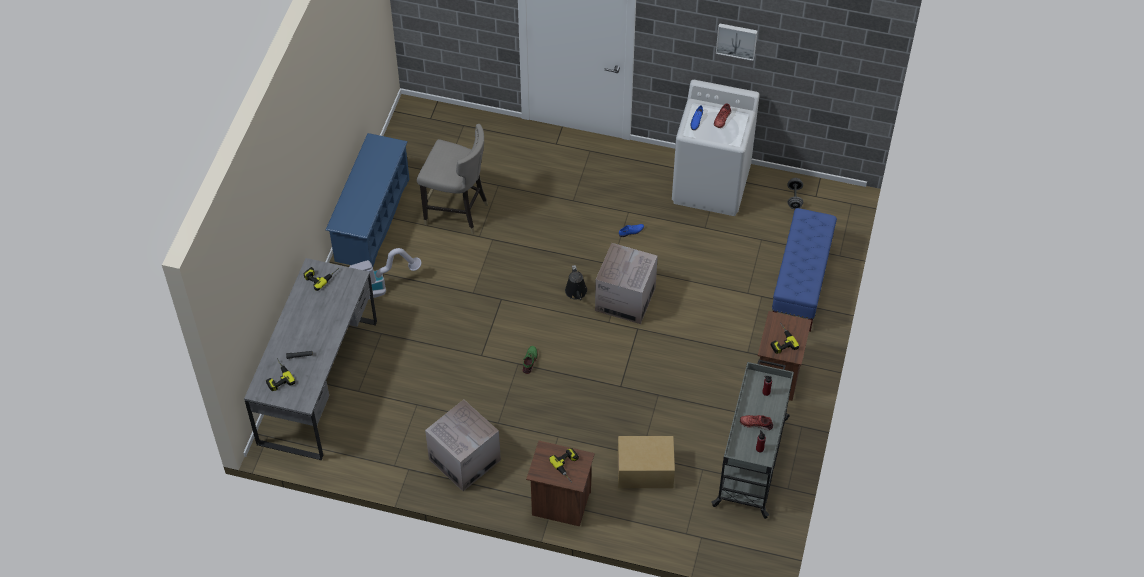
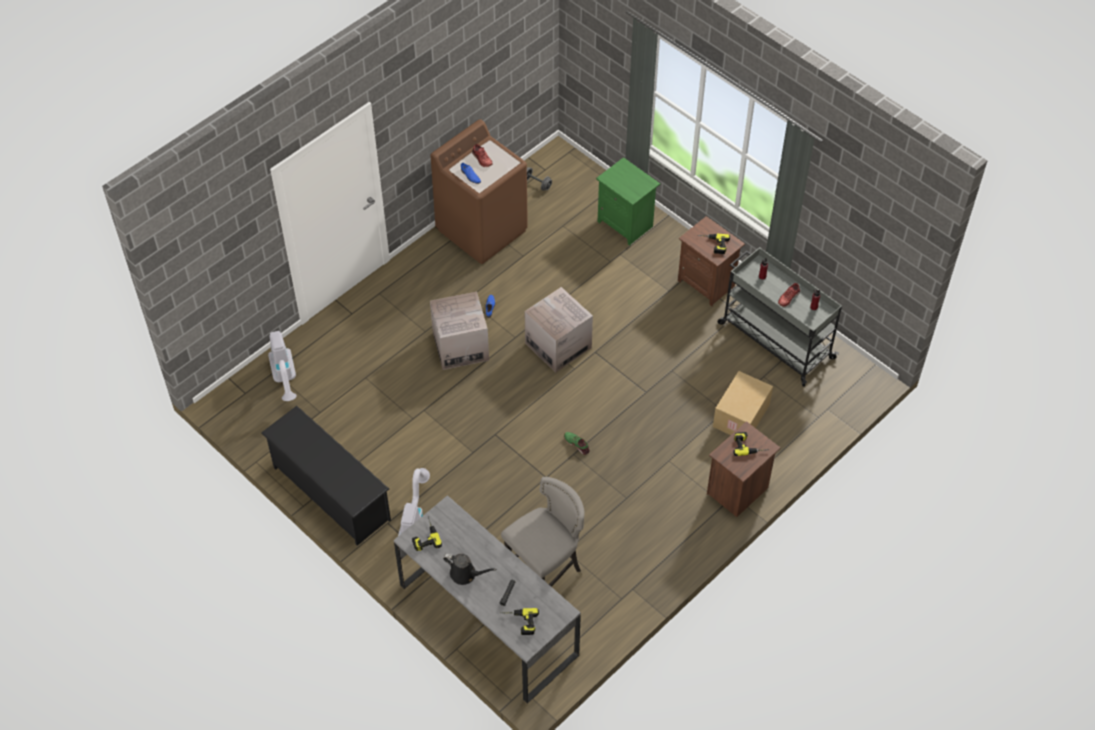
camera: 60 degrees left, 0 degrees up
(372, 220) = (331, 493): blue shoe rack -> black shoe rack
(457, 213) = (373, 423): grey stool -> grey stool (546, 576)
(460, 136) = (285, 379): none -> vacuum cleaner
(464, 460) = (649, 541): cardboard box -> cardboard box (460, 346)
(576, 292) = (527, 376): black watering can -> black watering can (465, 574)
(711, 185) = (482, 229): white washing machine -> brown washing machine
(736, 40) = (453, 87): picture -> none
(800, 284) = (626, 224): blue bench -> green nightstand

